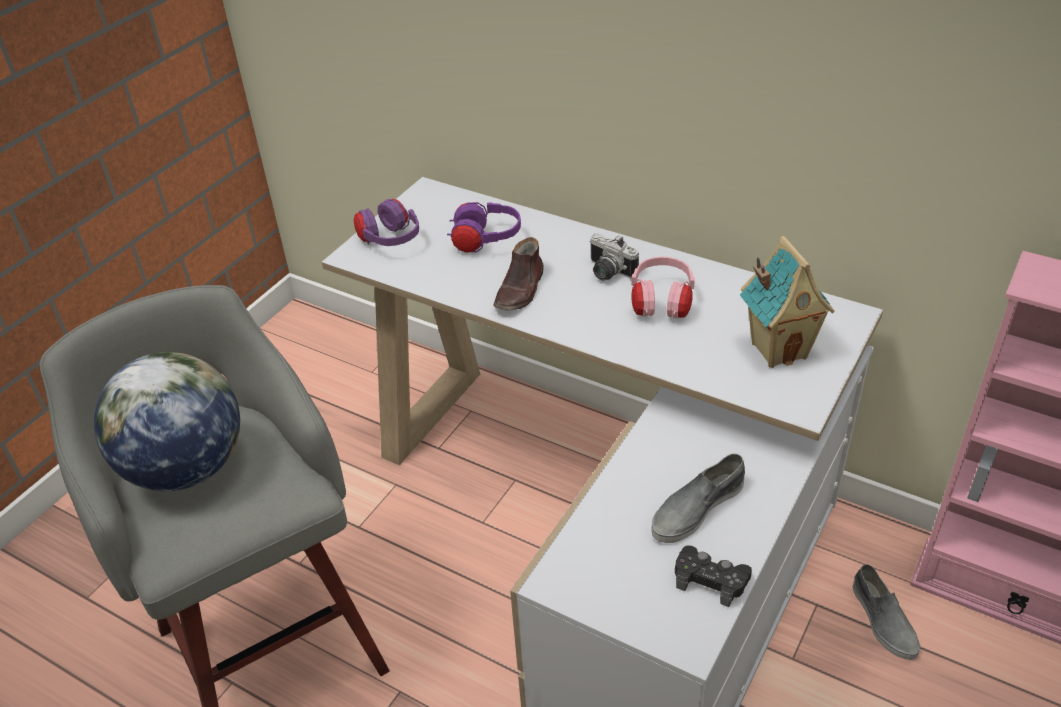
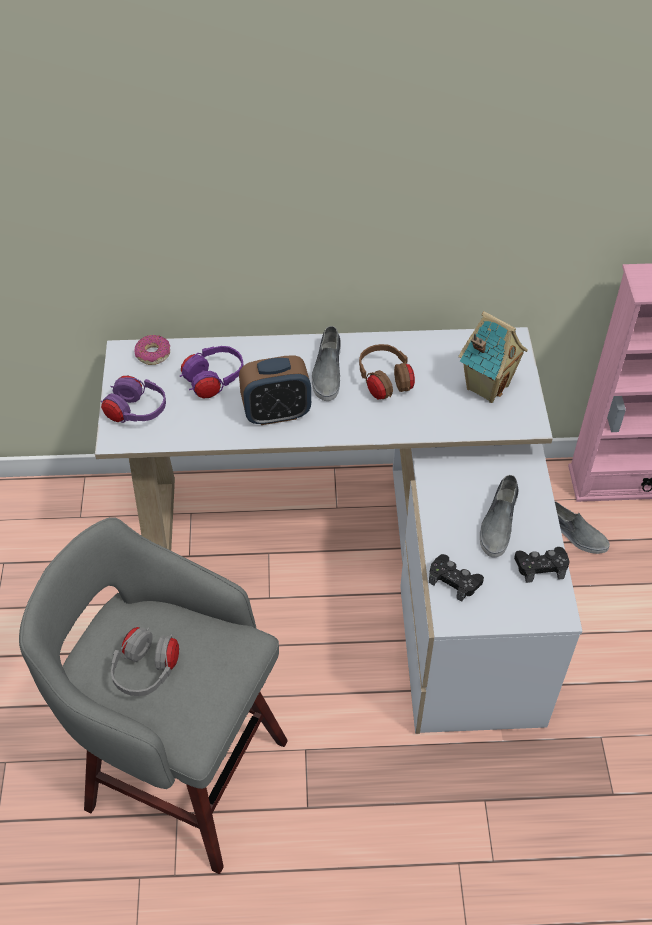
camera: 35 degrees left, 10 degrees up
(186, 468) = (146, 671): globe -> grey headphones
(451, 200) = (153, 354): none -> donut
(520, 290) = (276, 413): brown shoe -> alarm clock
(590, 544) = (454, 580): none -> black game controller
(607, 272) = (327, 371): camera -> grey shoe
(661, 304) = (385, 382): pink headphones -> brown headphones

